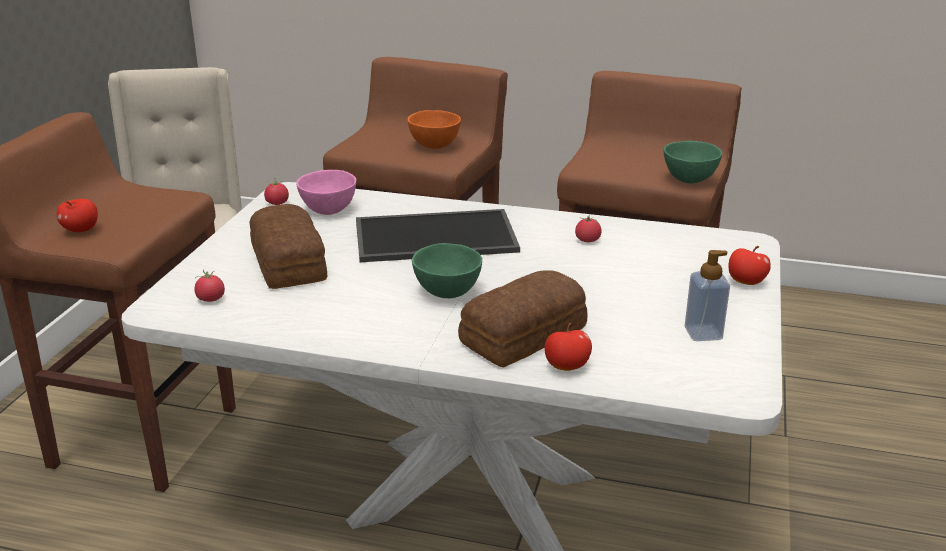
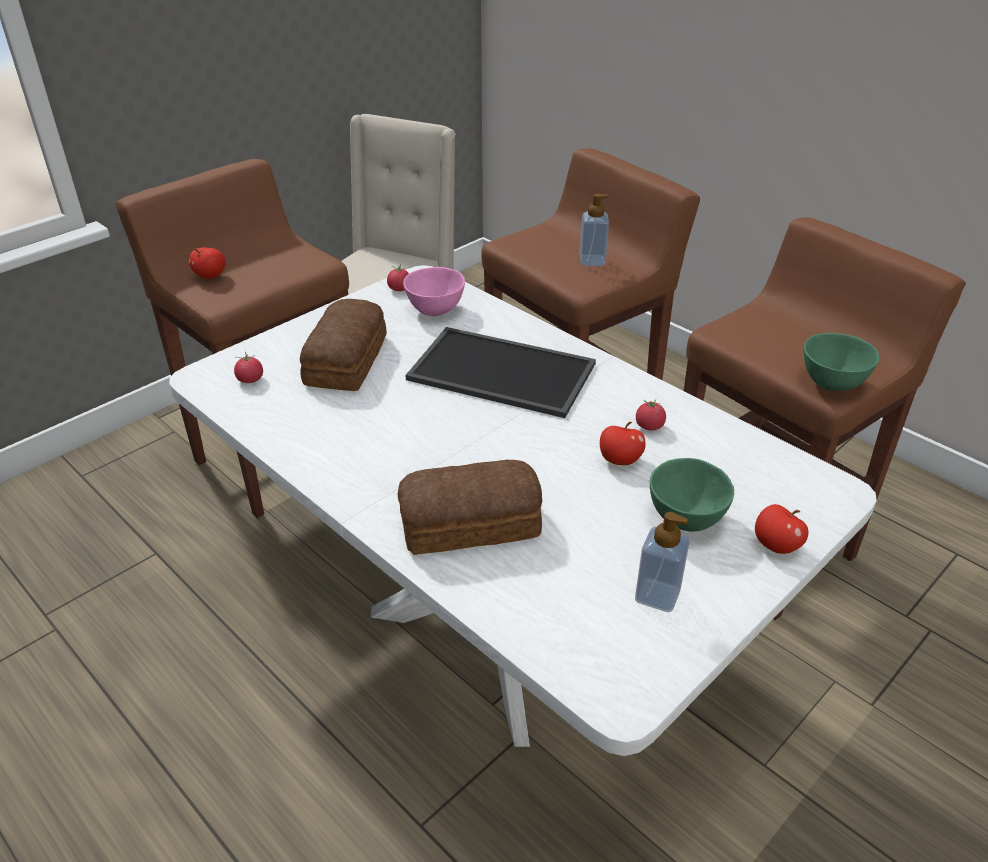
camera: 30 degrees right, 10 degrees up
(434, 145) = (592, 261): orange bowl -> soap dispenser
(447, 291) = (449, 442): green bowl -> green bowl (685, 517)
(567, 367) = (474, 579): apple -> apple (619, 460)

